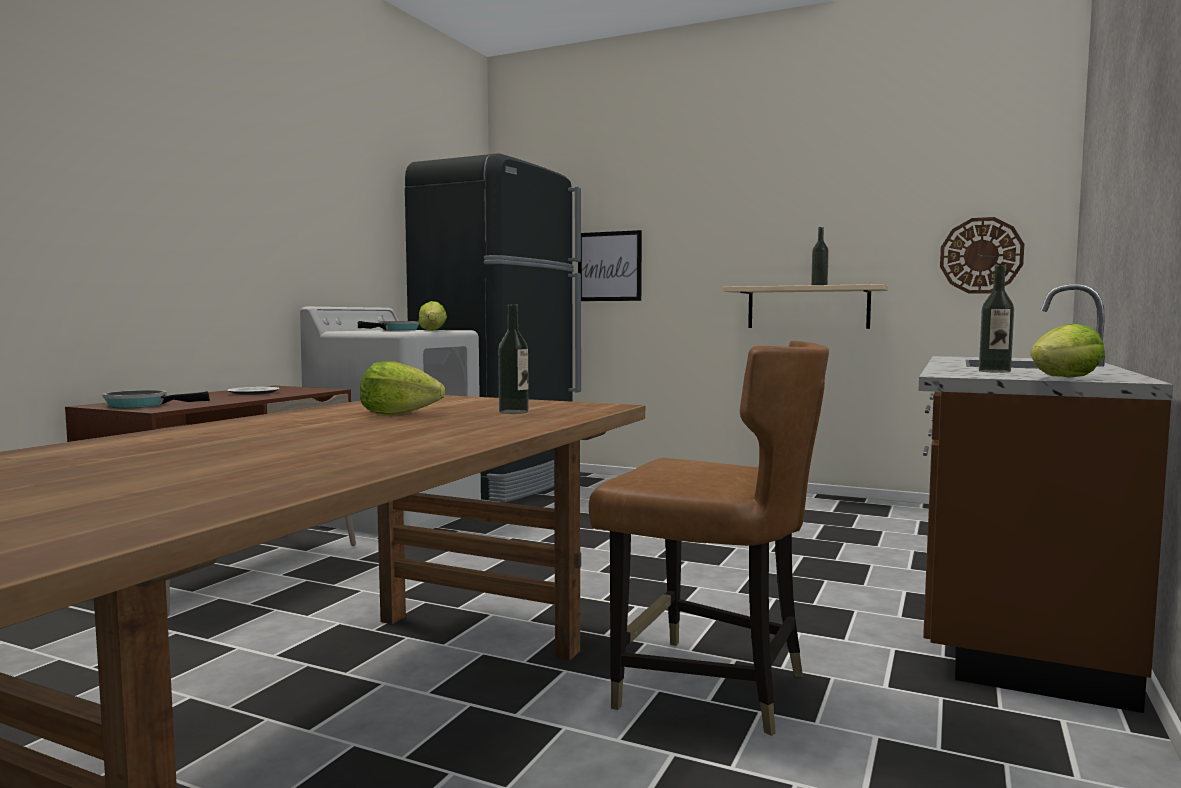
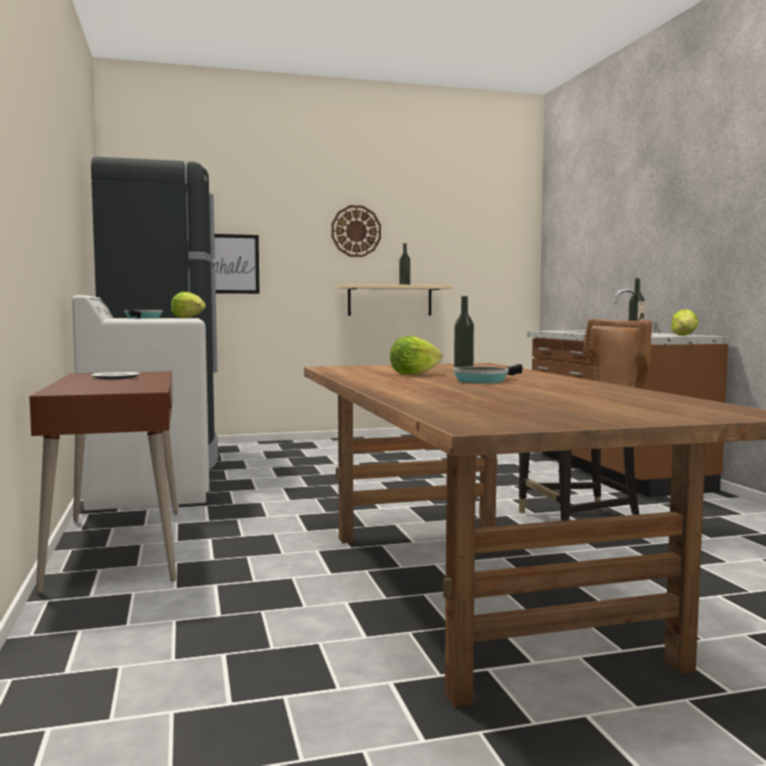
camera: 40 degrees left, 0 degrees up
(142, 405) = (103, 389): frying pan -> frying pan (483, 380)
(981, 255) = (493, 268): wall clock -> wall clock (356, 231)

